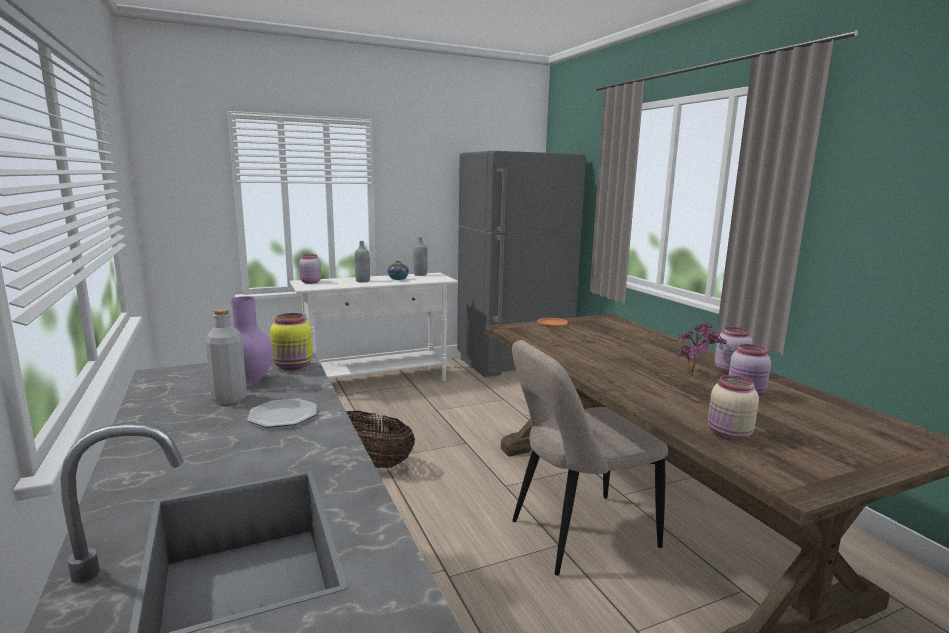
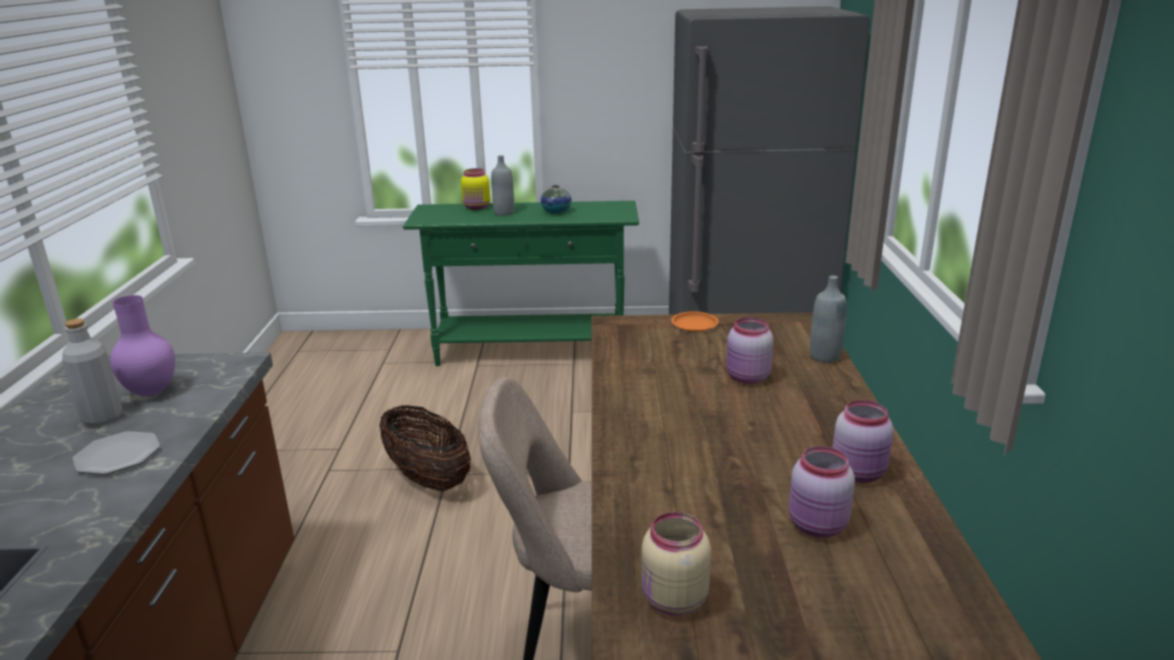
camera: 25 degrees right, 10 degrees up
(293, 366) = (219, 376): yellow jar -> yellow jar (477, 207)
(310, 282) = (436, 210): pink jar -> pink jar (747, 378)
(378, 381) = (531, 352): white console table -> green console table
(420, 274) = (599, 204): grey bottle -> grey bottle (824, 357)
(695, 375) = (782, 471): potted plant -> none

